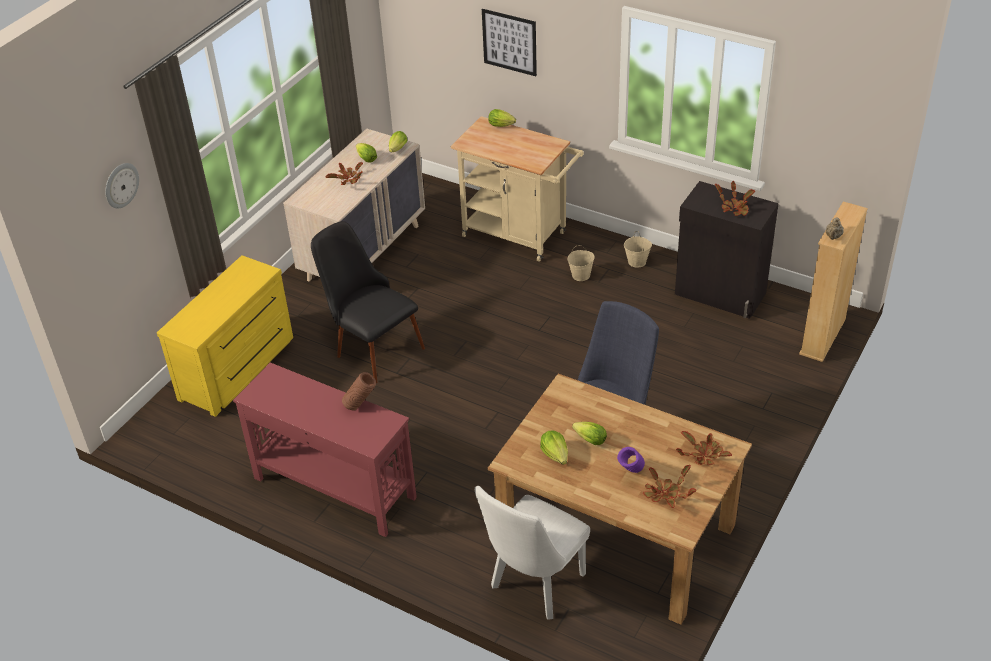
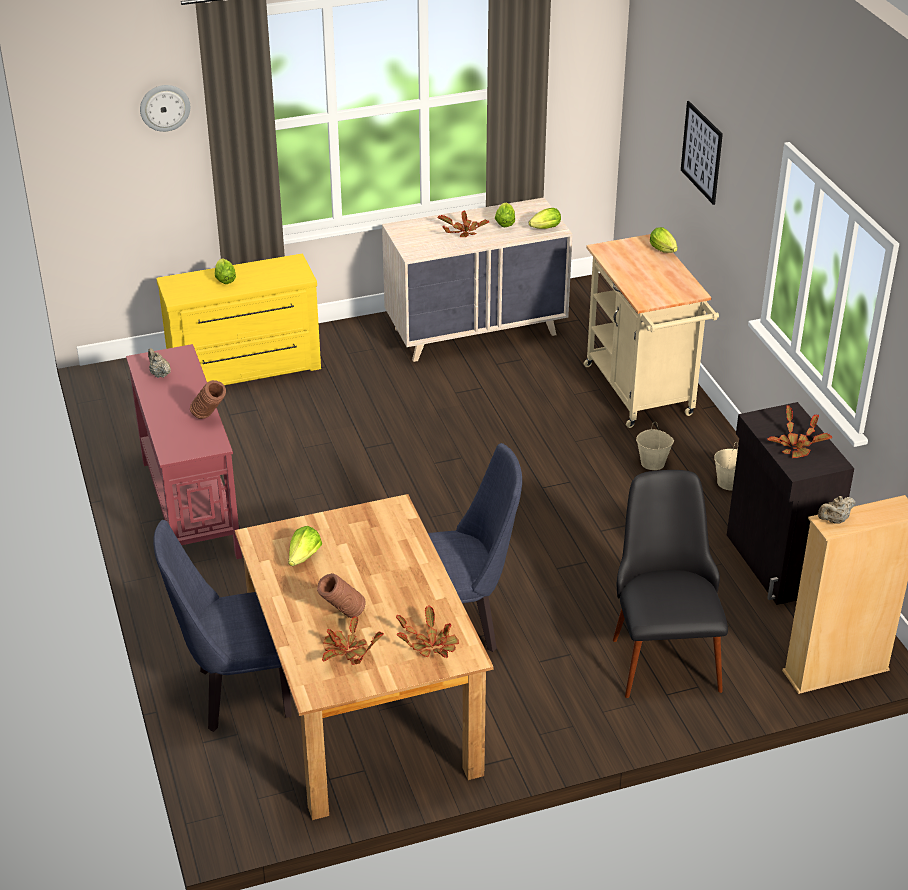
camera: 40 degrees right, 5 degrees down
(278, 397) = (159, 374): none -> beige teapot
(371, 345) = (374, 412): black chair -> black chair (662, 650)
(534, 586) = (235, 695): white chair -> blue chair
(588, 439) = (350, 563): lettuce -> lettuce (224, 278)
(630, 474) = (342, 615): purple vase -> brown vase

